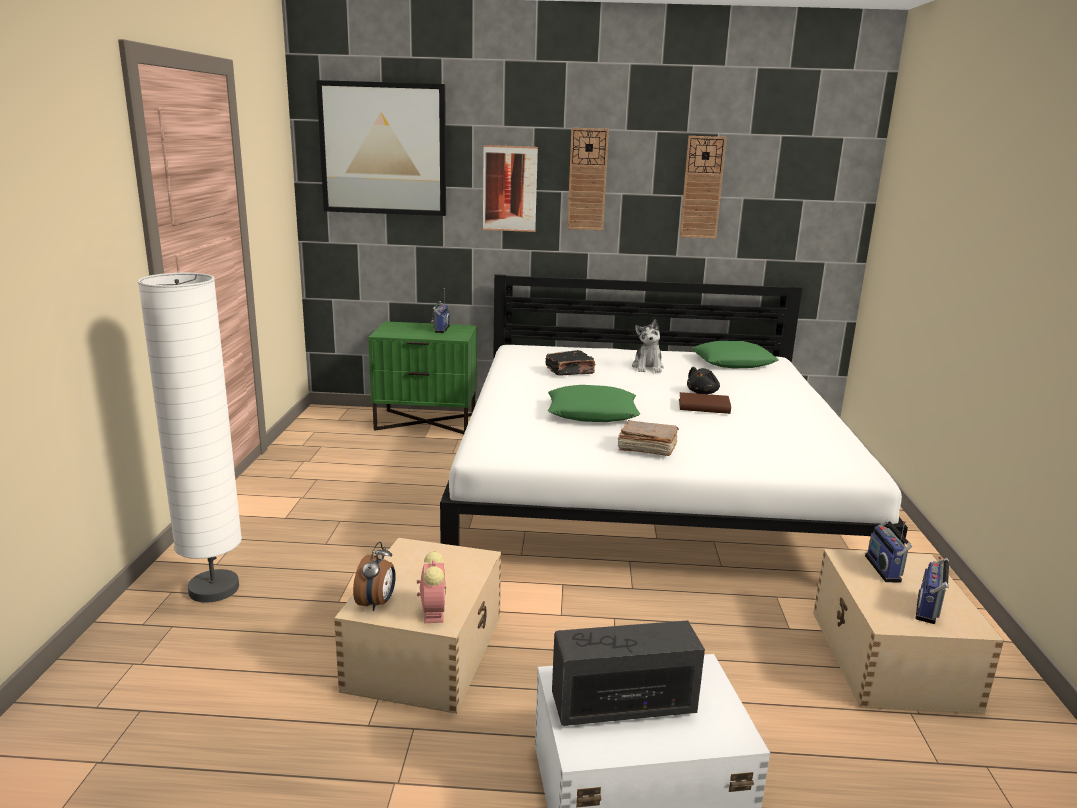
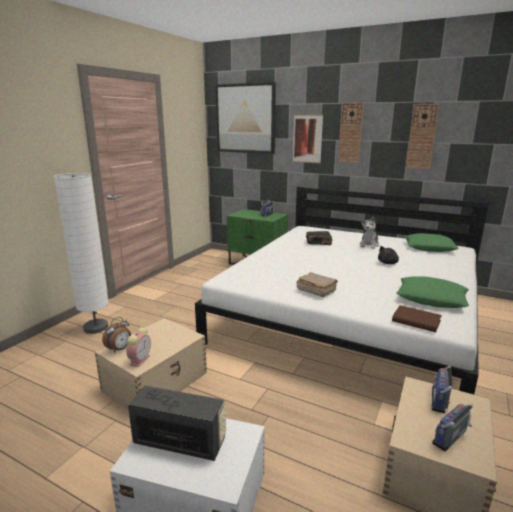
camera: 25 degrees right, 0 degrees up
(592, 413) = (306, 266): green pillow -> green pillow (431, 298)
(704, 406) = (379, 271): brown book -> brown book (416, 321)

